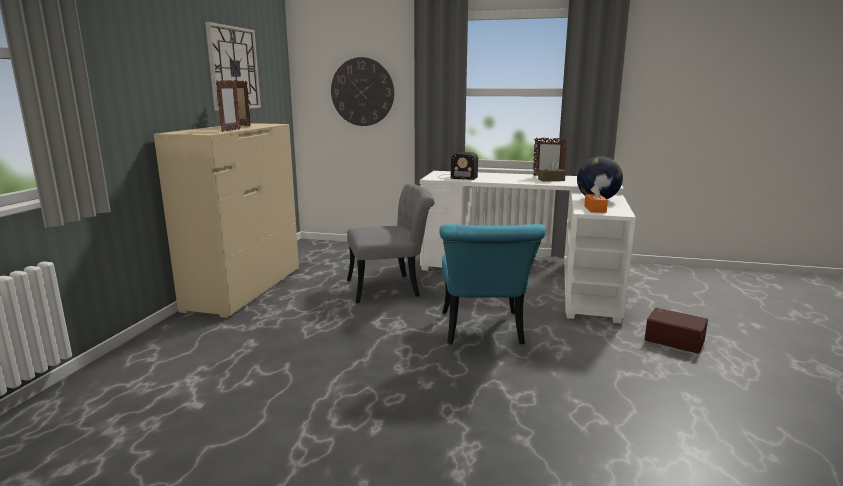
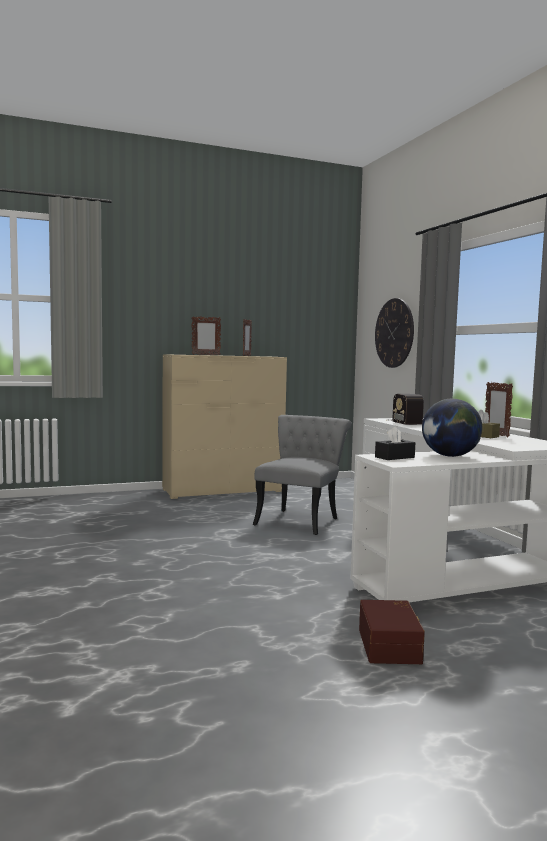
camera: 55 degrees right, 10 degrees down
(233, 68) = (267, 311): wall clock -> none
(391, 287) = (300, 519): grey chair -> grey chair turned 105 degrees counterclockwise
(483, 332) = (259, 562): turquoise chair -> none
(595, 209) = (394, 457): orange tissue box -> black tissue box

